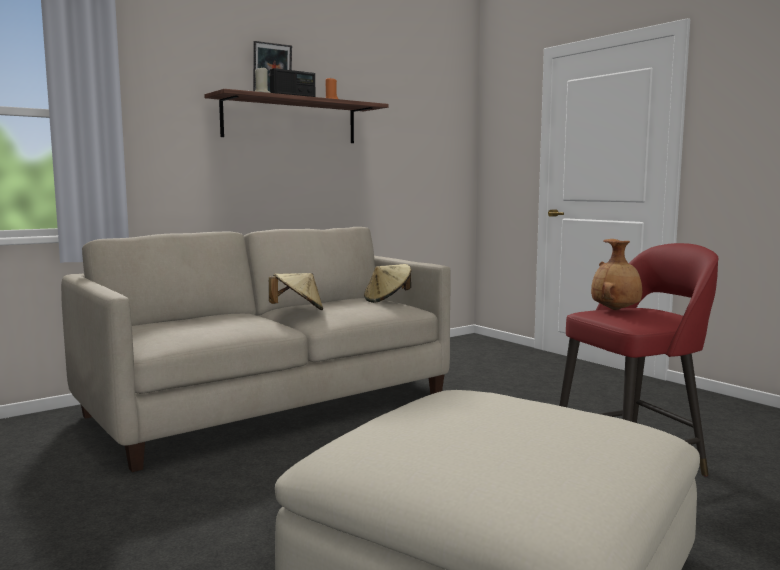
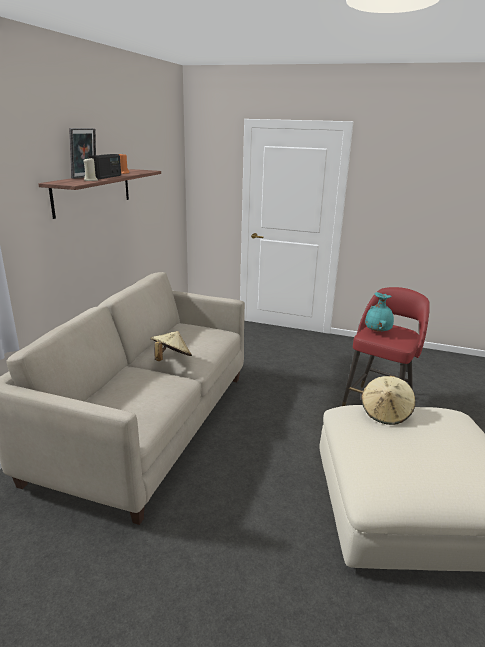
camera: 35 degrees left, 15 degrees up
(388, 300) = (204, 329): beige hat -> beige hat (386, 413)
(616, 310) = (378, 331): brown vase -> turquoise vase

